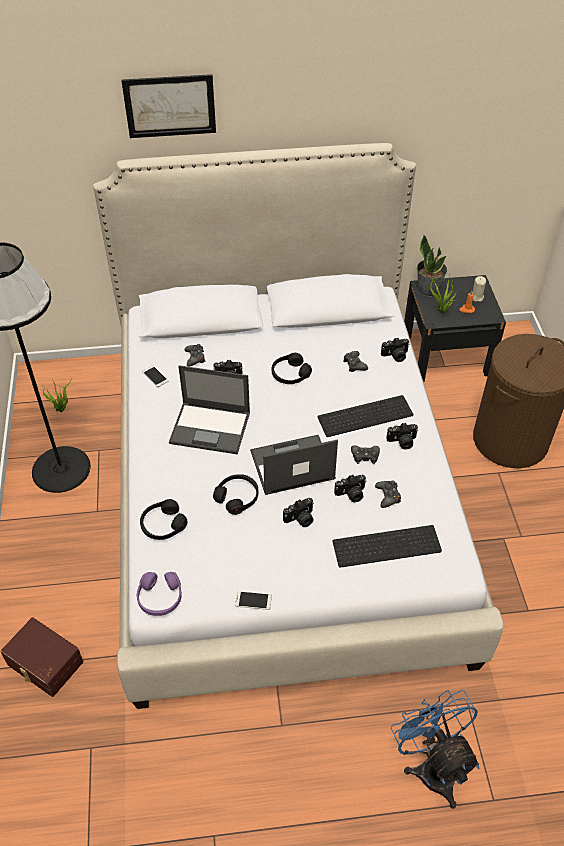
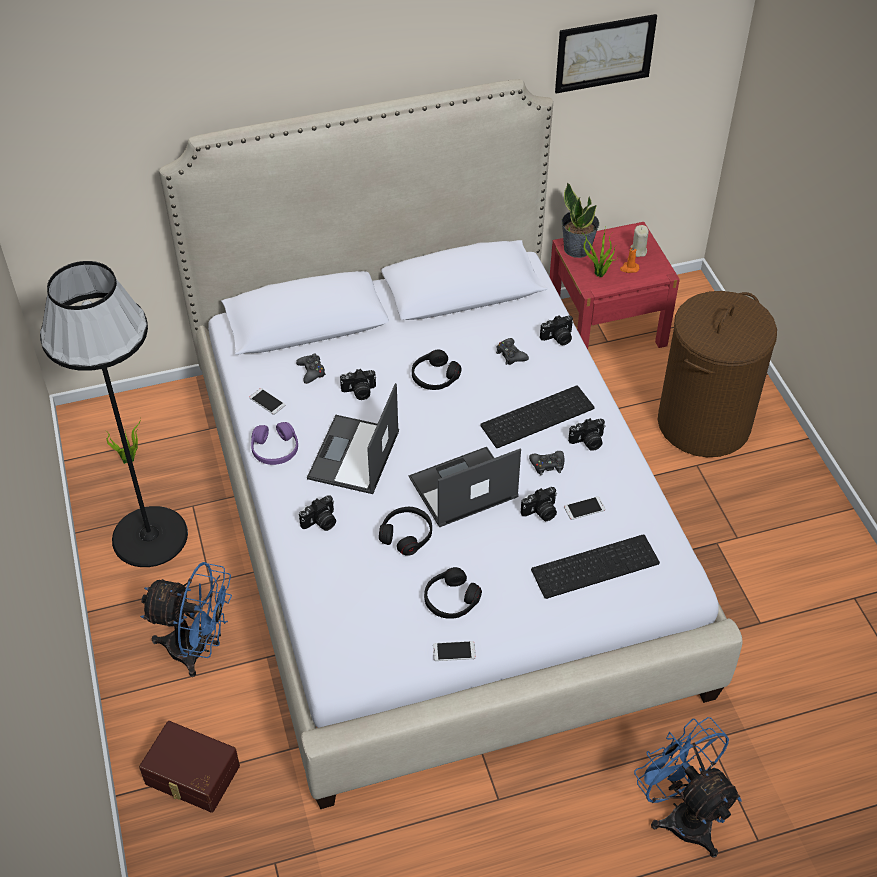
camera: 10 degrees left, 0 degrees up
(74, 562) = (197, 649): none -> blue fan
(160, 597) = (343, 664): purple headphones -> purple headphones (275, 450)
(163, 525) = (325, 580): black headphones -> black headphones (451, 600)
(170, 106) = (250, 64): picture -> picture (604, 53)
(211, 428) = (354, 456): laptop -> laptop turned 105 degrees clockwise
(300, 519) = (487, 550): camera -> camera (321, 522)
(388, 496) = (584, 508): black game controller -> phone
(446, 354) = (606, 326): black nightstand -> red nightstand

